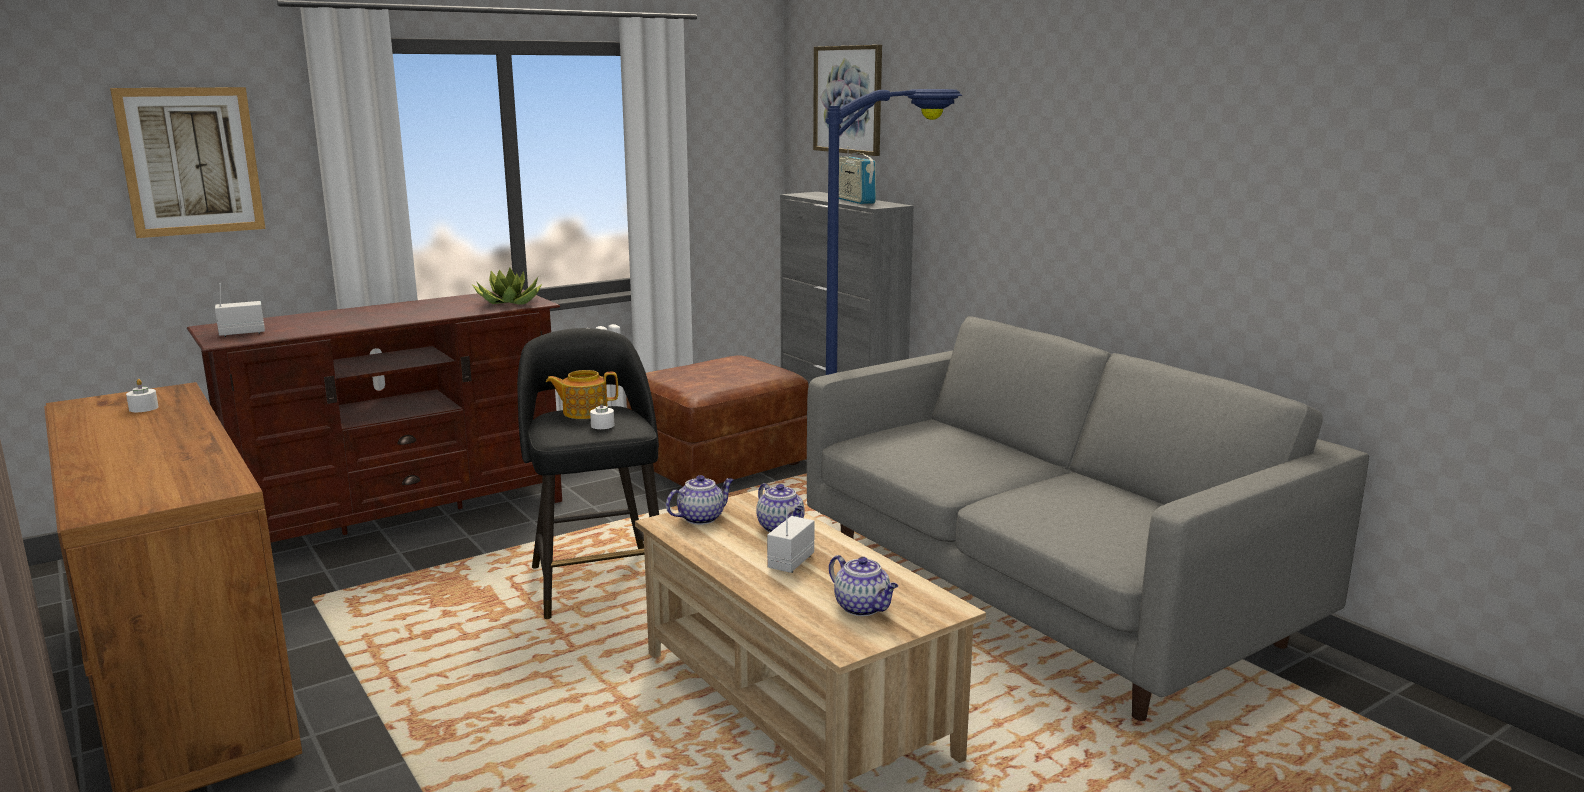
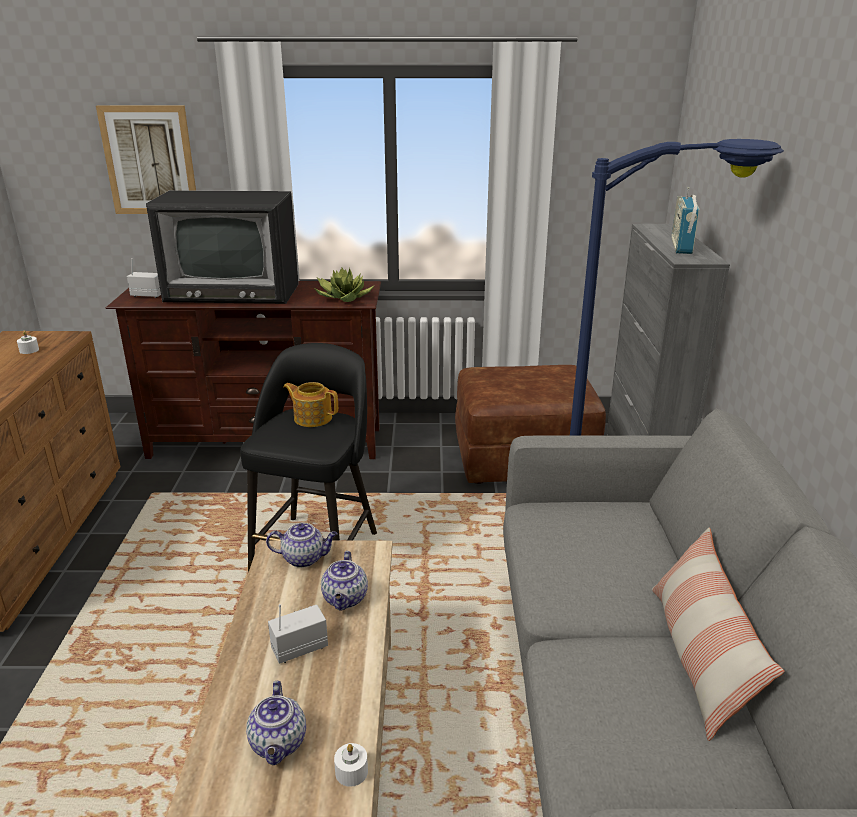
camera: 35 degrees right, 10 degrees up
(359, 316) = (235, 291): none -> television
(602, 425) = (303, 438): white candle -> white candle (351, 771)
(848, 100) = (713, 133): picture -> none
(1075, 480) = (699, 656): none -> pillow

